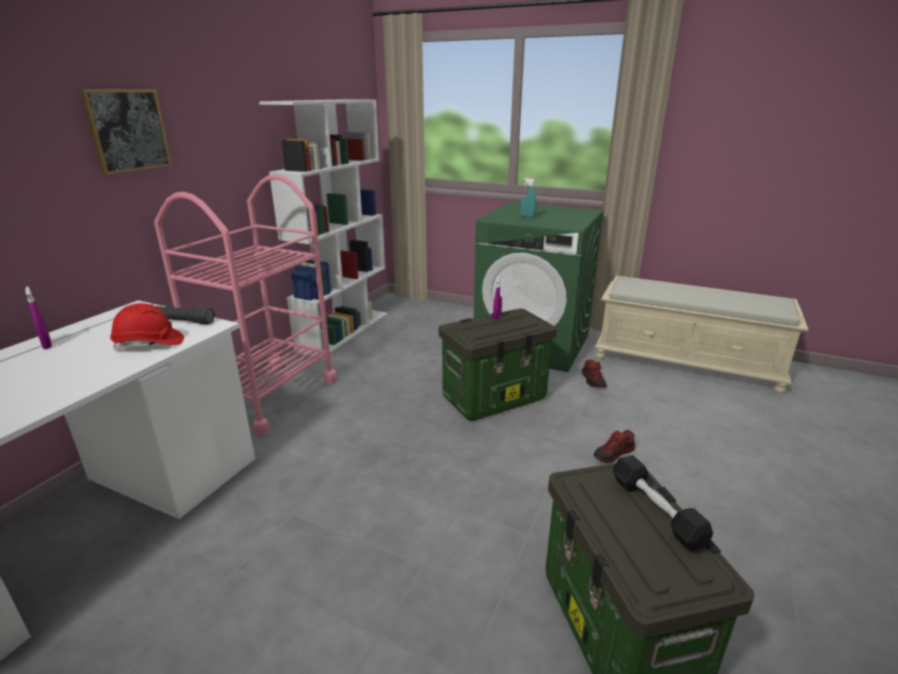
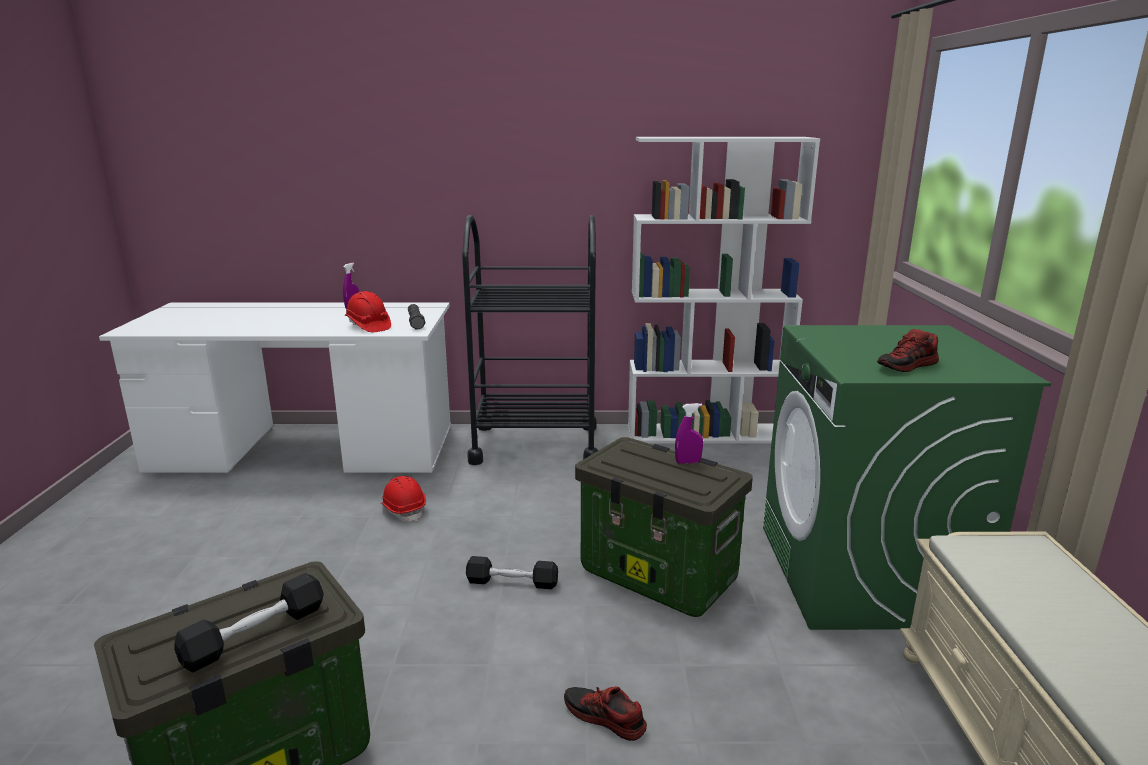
camera: 65 degrees right, 5 degrees down
(127, 130) = (476, 158): picture -> none
(269, 396) = (535, 444): pink cart -> black cart
(303, 490) = (403, 510): none -> red hard hat
(462, 455) = (512, 582): none -> black dumbbell
(527, 216) = (862, 344): turquoise spray bottle -> none
(593, 381) = (812, 663): shoe -> shoe (907, 366)

